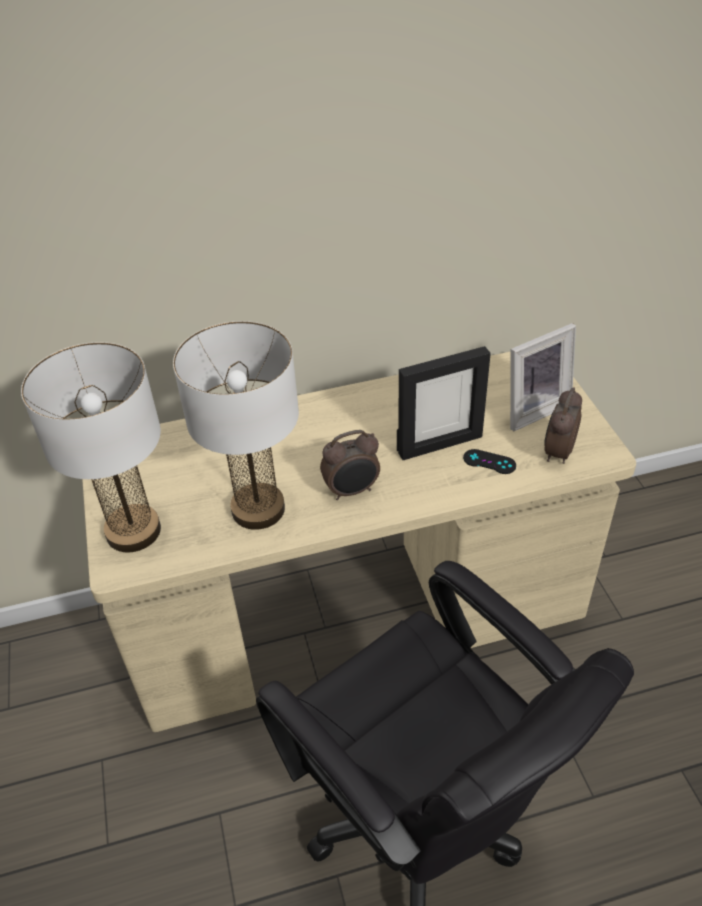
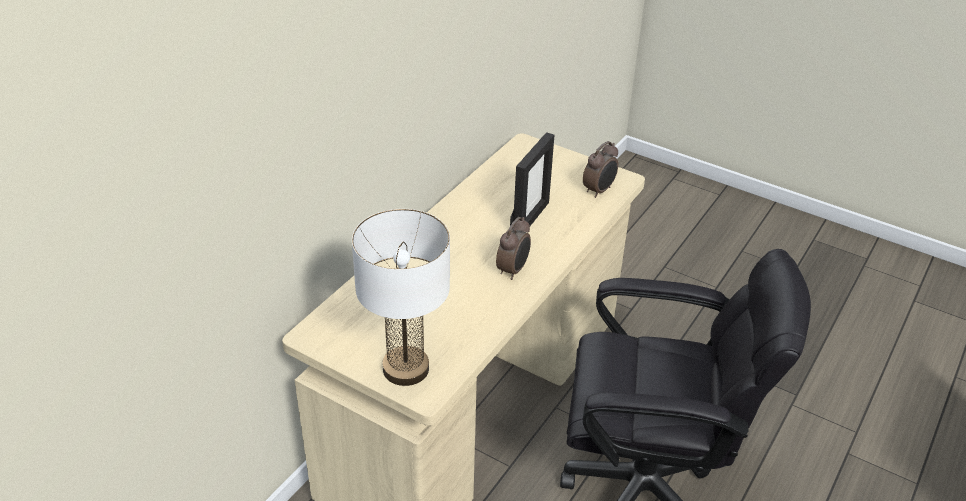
camera: 45 degrees left, 5 degrees down
(258, 510) = (470, 311): table lamp -> none
(489, 462) = (569, 214): black game controller -> none
(532, 409) = (557, 173): picture frame -> none
(557, 452) = (599, 191): alarm clock -> alarm clock turned 120 degrees counterclockwise

